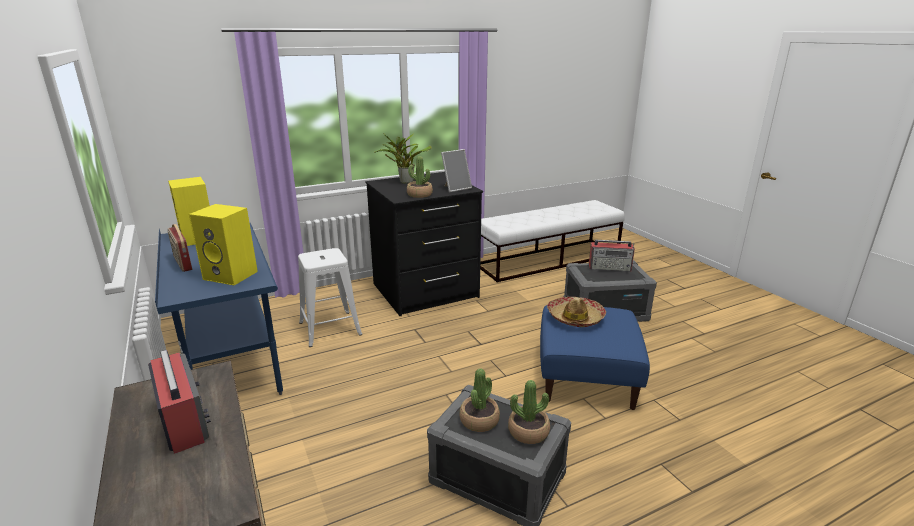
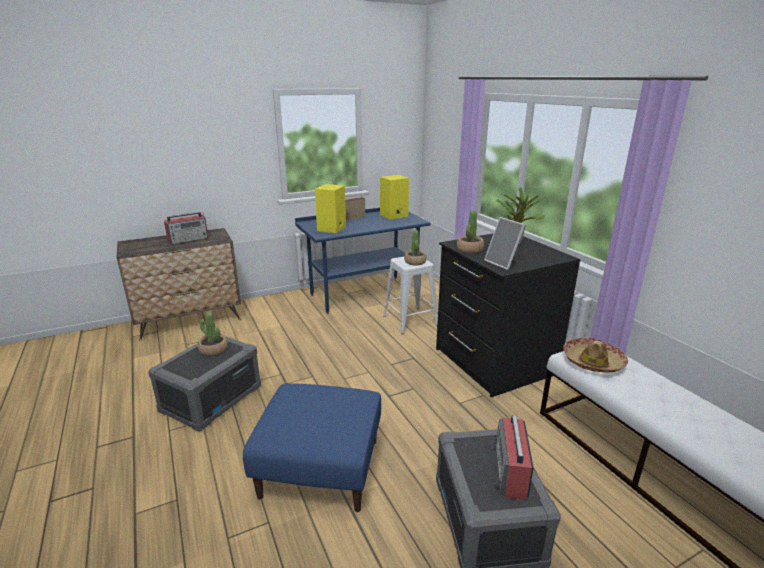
camera: 90 degrees right, 0 degrees up
(528, 431) = (189, 368): potted plant -> potted plant (415, 262)
(575, 318) = (337, 404): hat -> hat (593, 362)

